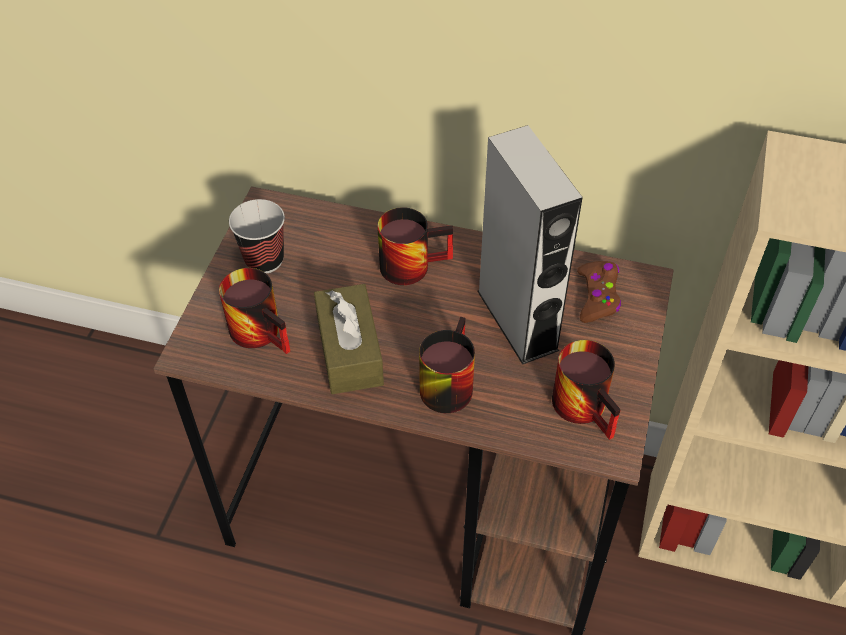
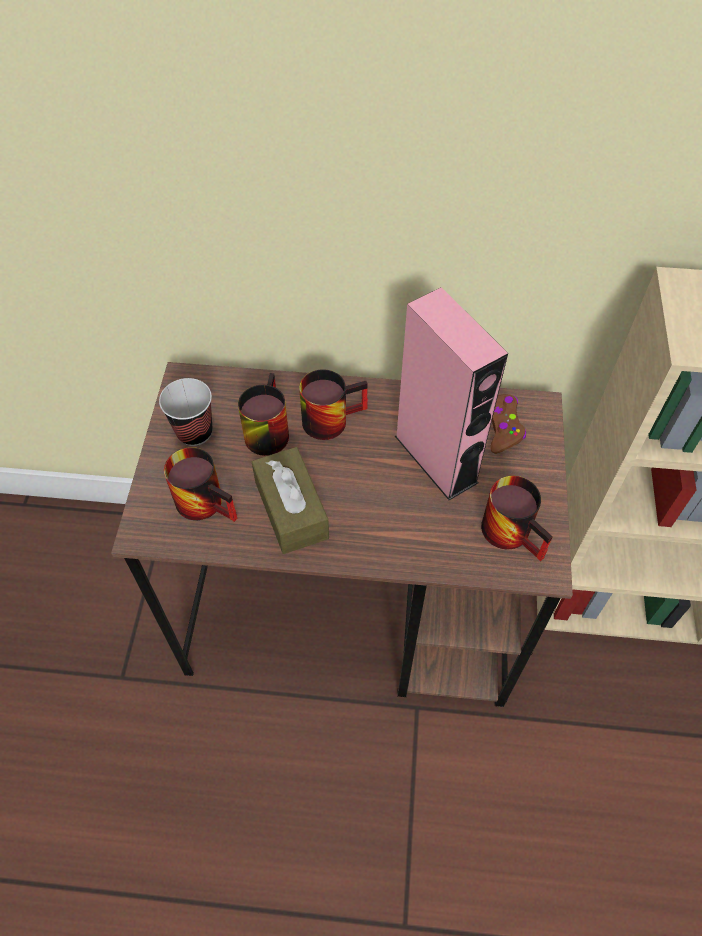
camera: 10 degrees left, 5 degrees up
(444, 381) = (383, 527): mug -> mug (264, 429)
(517, 320) = (436, 459): grey speaker -> pink speaker

